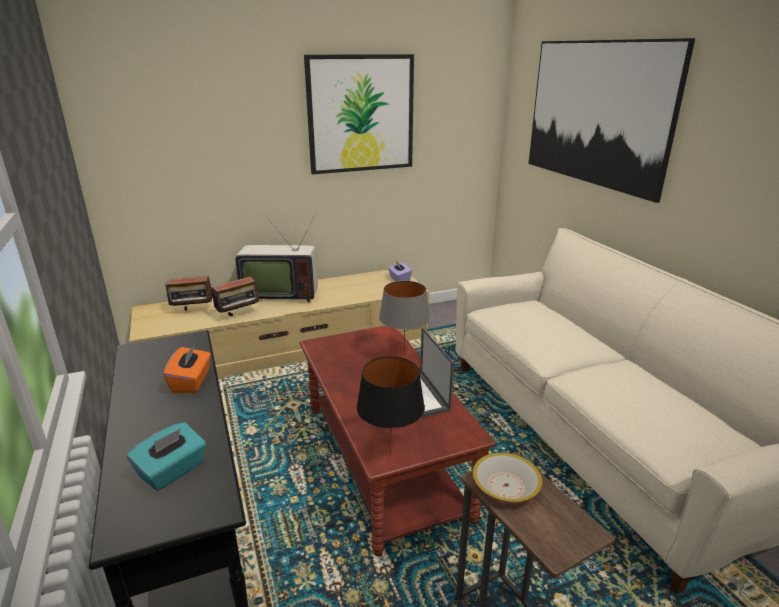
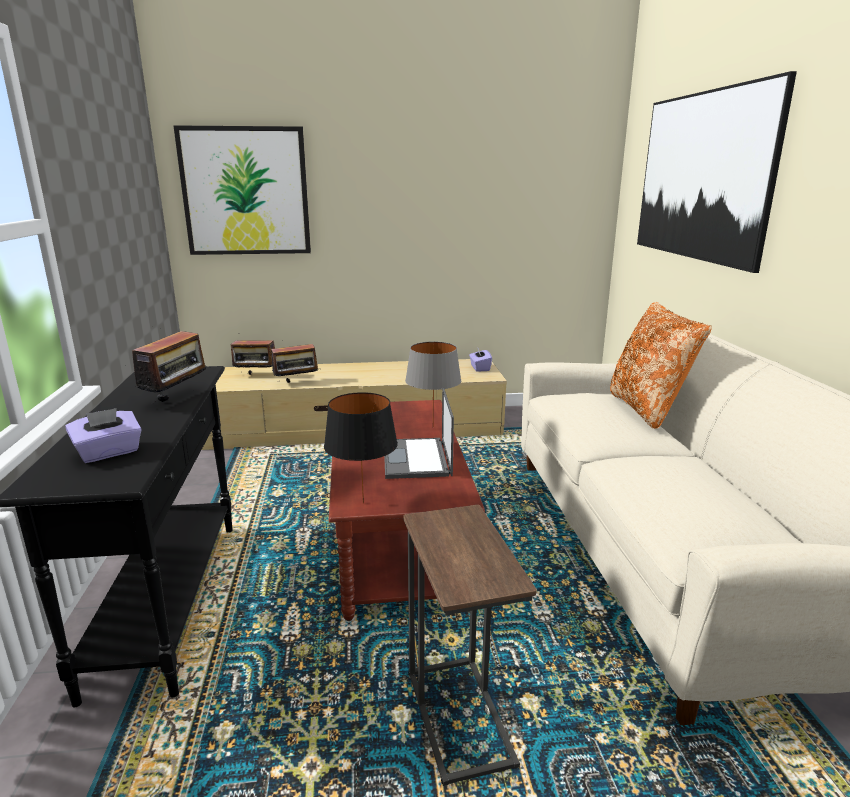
camera: 15 degrees right, 5 degrees down
(172, 471) = (109, 453): turquoise tissue box -> purple tissue box
(191, 382) = (177, 398): orange tissue box -> radio
(280, 294) = (347, 370): television -> none
(361, 114) = (448, 185): picture -> picture (246, 192)
(506, 486) = (445, 529): bowl -> none
(573, 320) = (646, 412): none -> orange pillow

